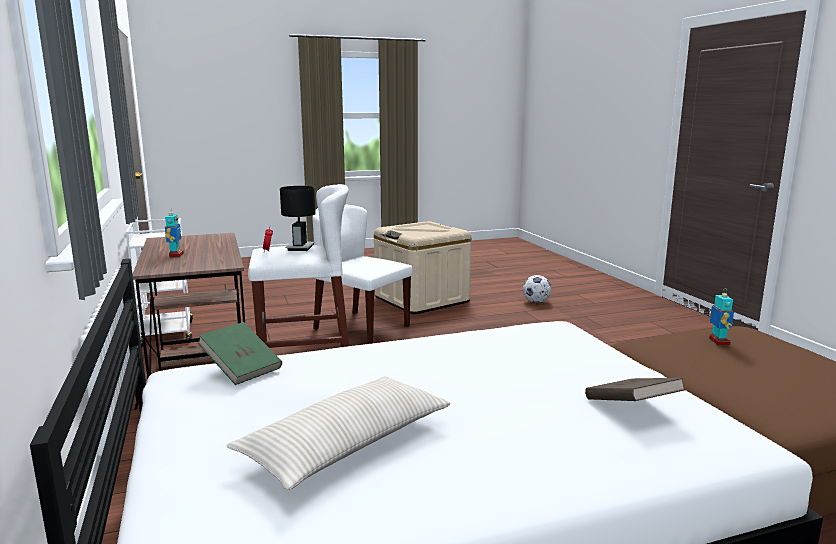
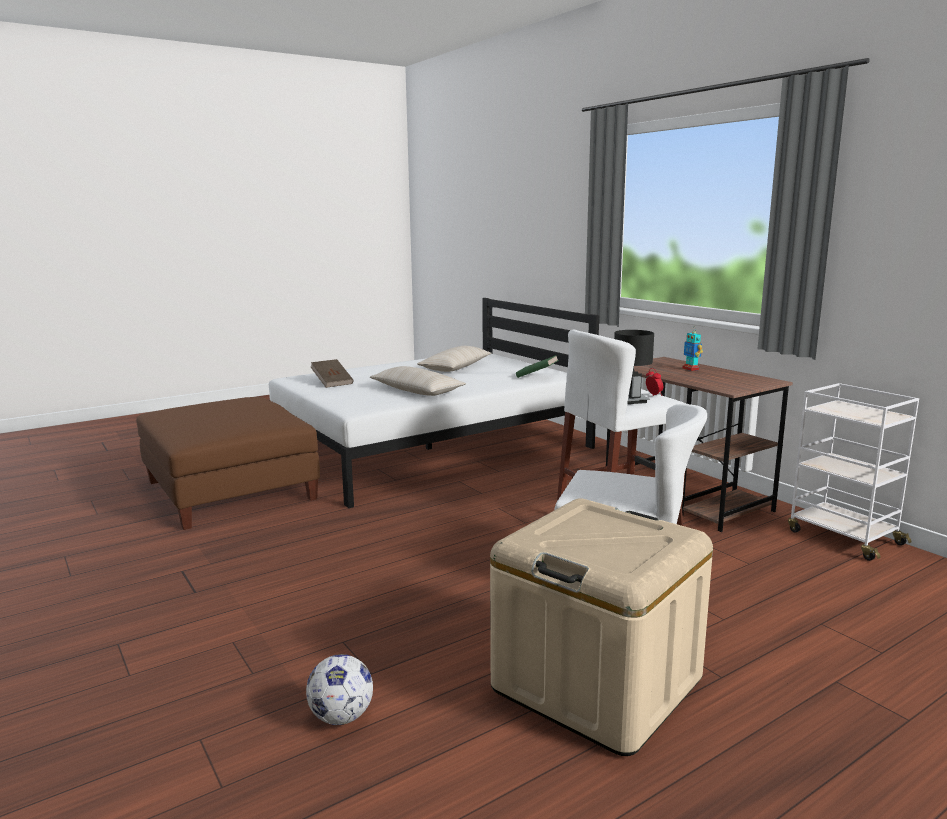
camera: 165 degrees right, 0 degrees up
(469, 359) = (417, 391): none -> beige pillow
(718, 342) = (233, 422): toy robot -> none

